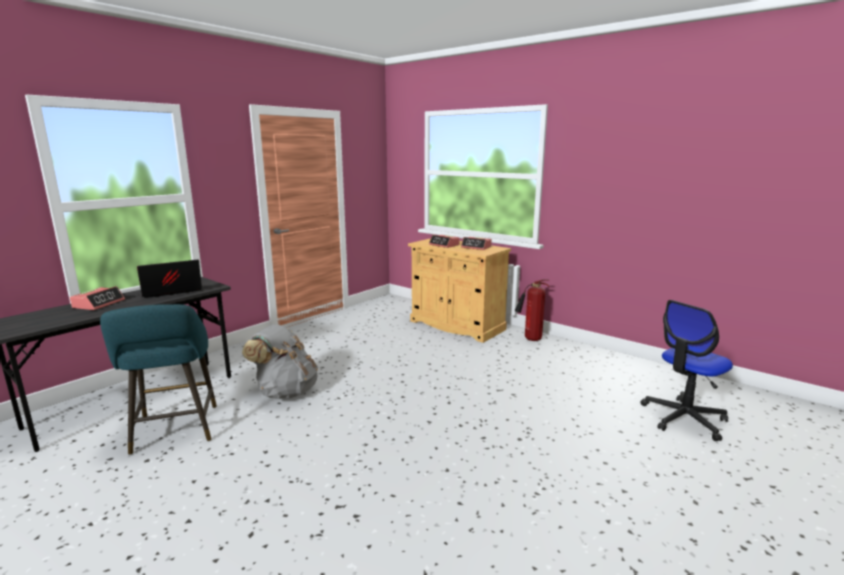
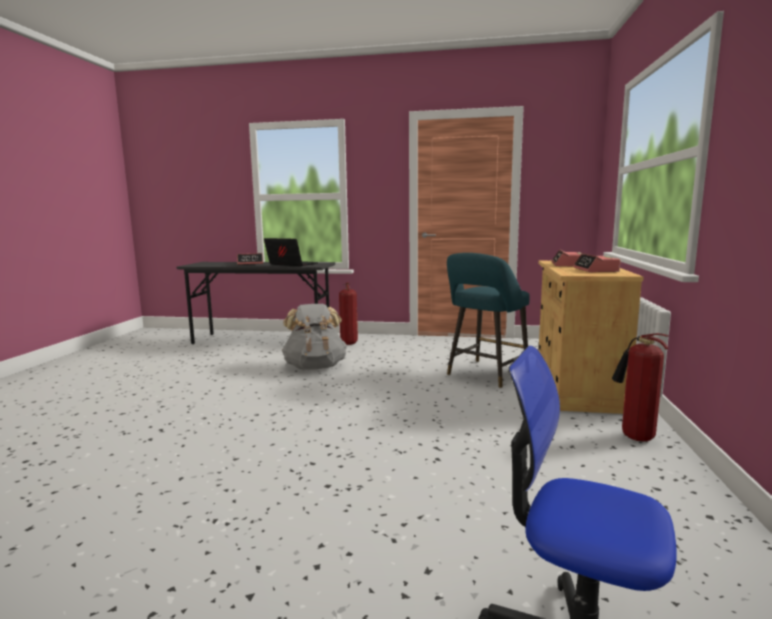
camera: 60 degrees right, 5 degrees down
(175, 432) = (232, 360): turquoise stool -> turquoise stool (485, 375)
(243, 361) = (348, 343): none -> fire extinguisher

